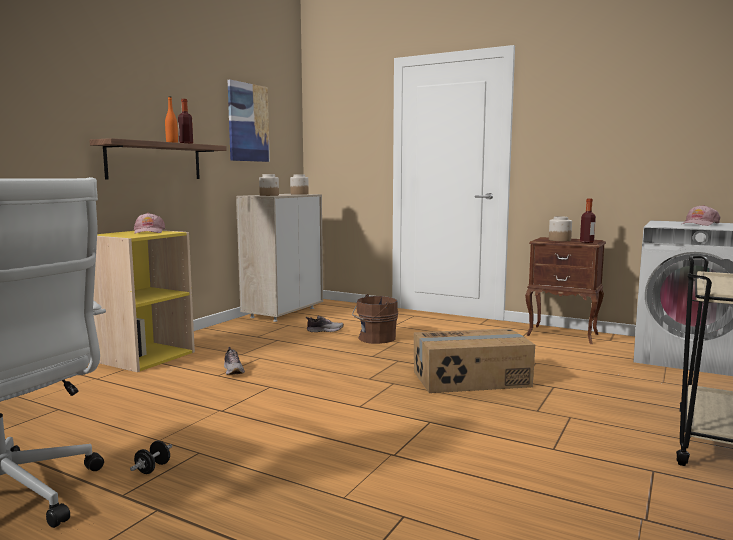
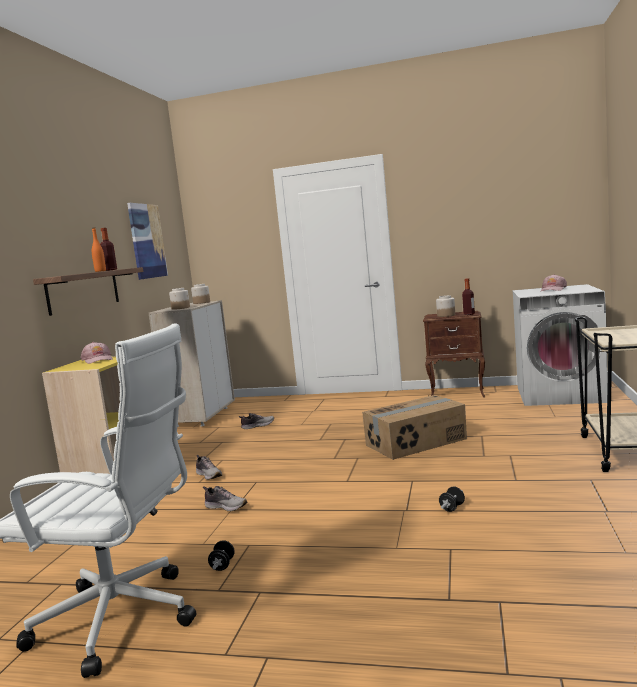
camera: 15 degrees left, 0 degrees up
(217, 406) = (226, 507): none -> shoe
(375, 338) = (308, 424): brown bucket -> none
(448, 465) = (452, 508): none -> black dumbbell

